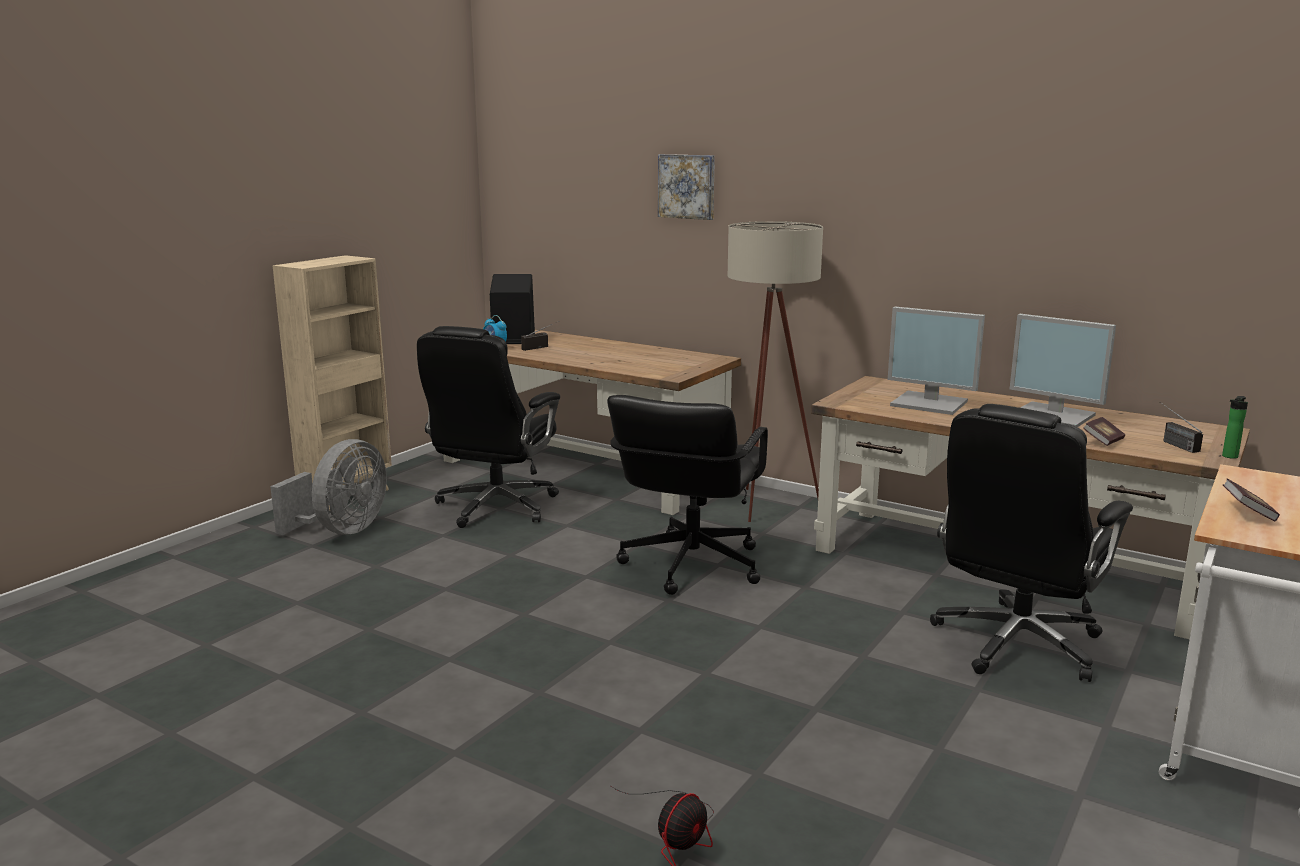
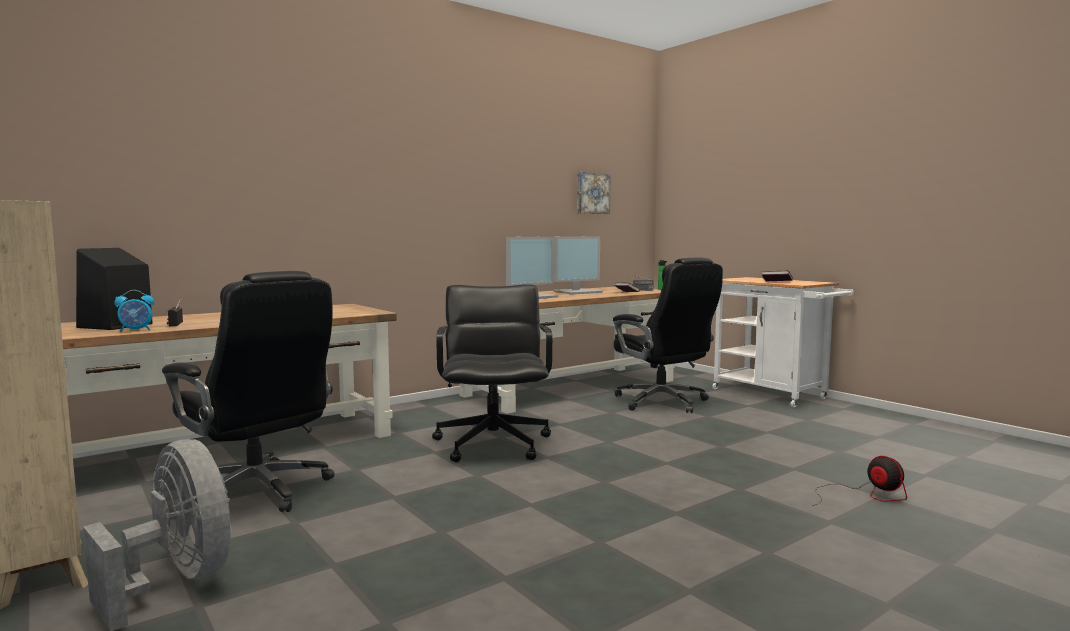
camera: 70 degrees left, 10 degrees down
(687, 186) = (288, 159): picture -> picture (592, 193)
(690, 565) = (494, 444): black office chair -> black office chair turned 135 degrees counterclockwise
(766, 508) = (419, 412): beige floor lamp -> none

